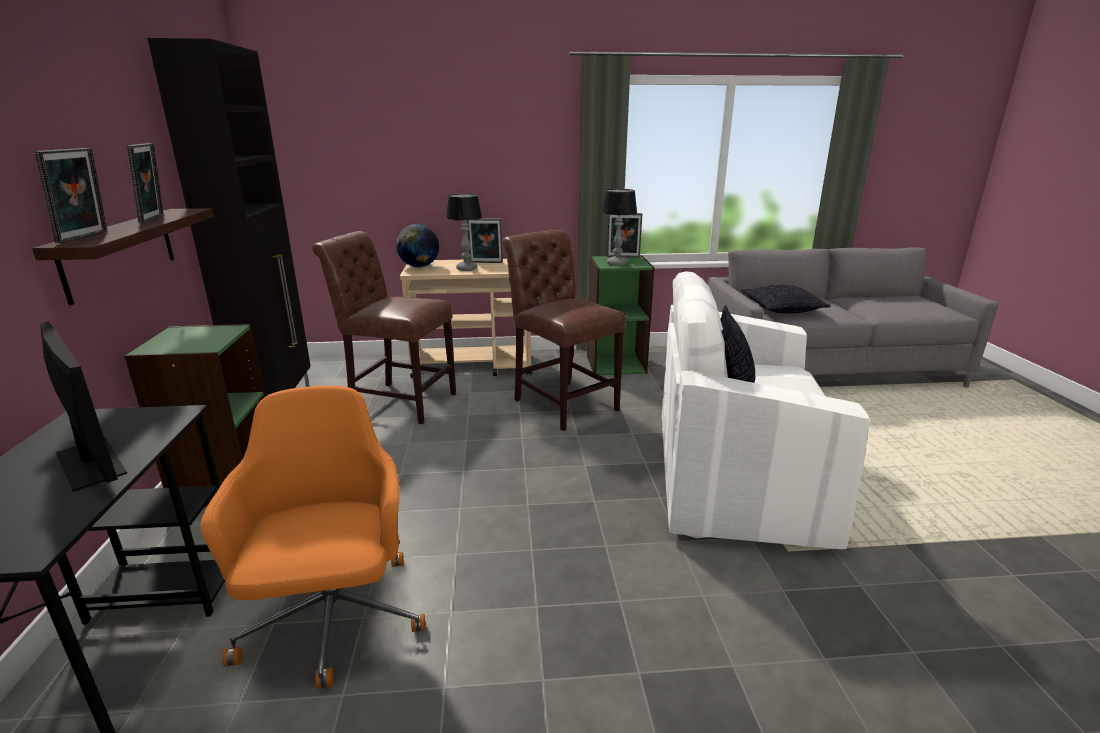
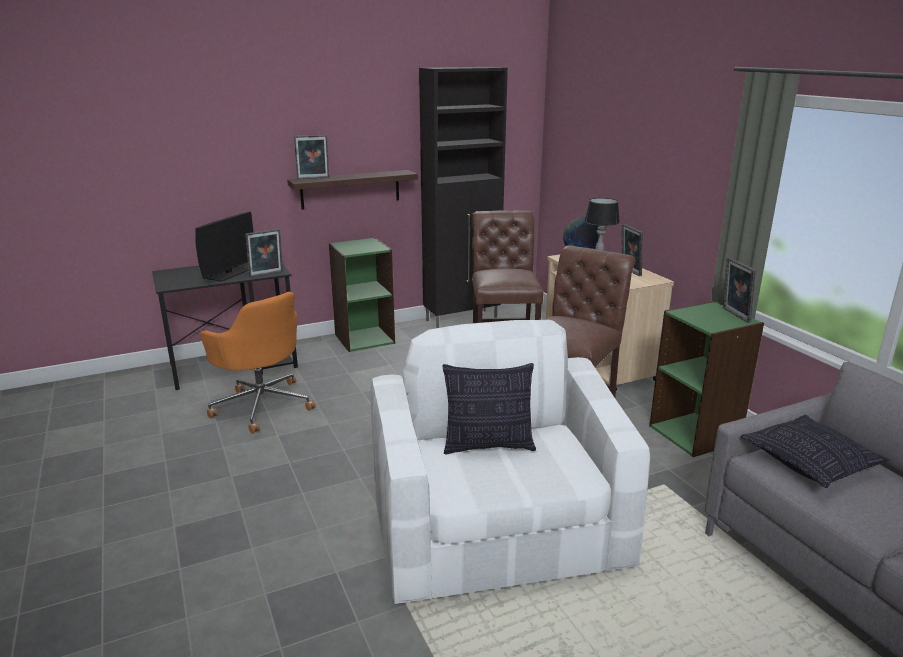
camera: 70 degrees right, 0 degrees up
(155, 219) = (370, 175): picture frame -> picture frame (267, 274)
(334, 621) = (262, 404): orange office chair -> orange office chair turned 75 degrees clockwise
(617, 263) = (698, 316): table lamp -> none

